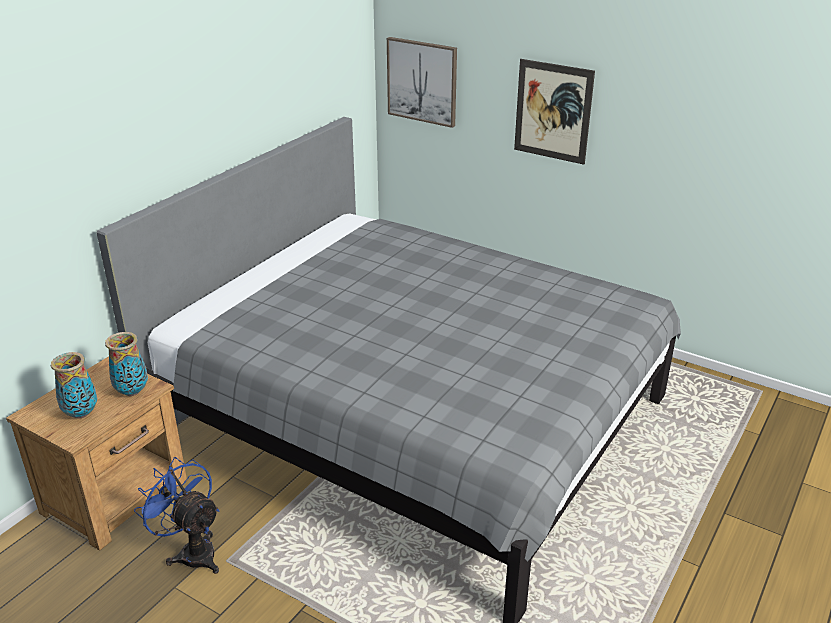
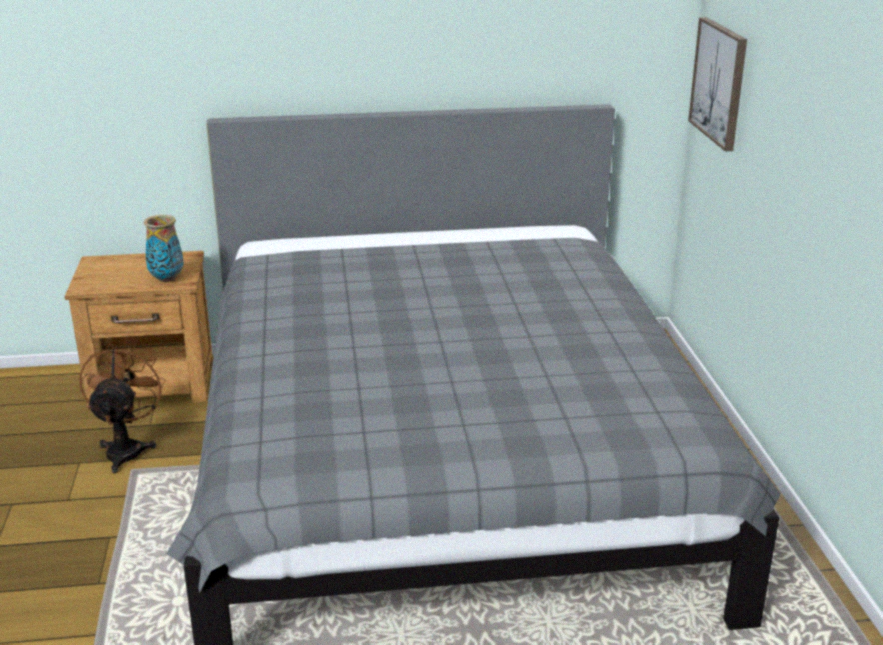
camera: 50 degrees right, 5 degrees down
(81, 414) = (115, 276): vase -> none
(192, 551) = (127, 449): blue fan -> brown fan
(553, 111) = (804, 149): picture -> none

